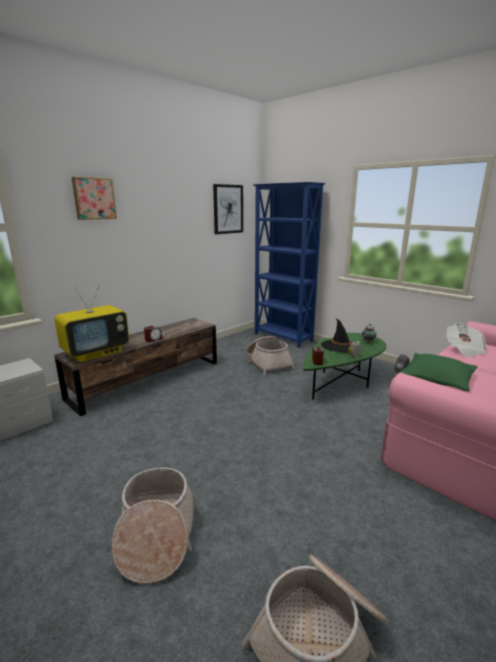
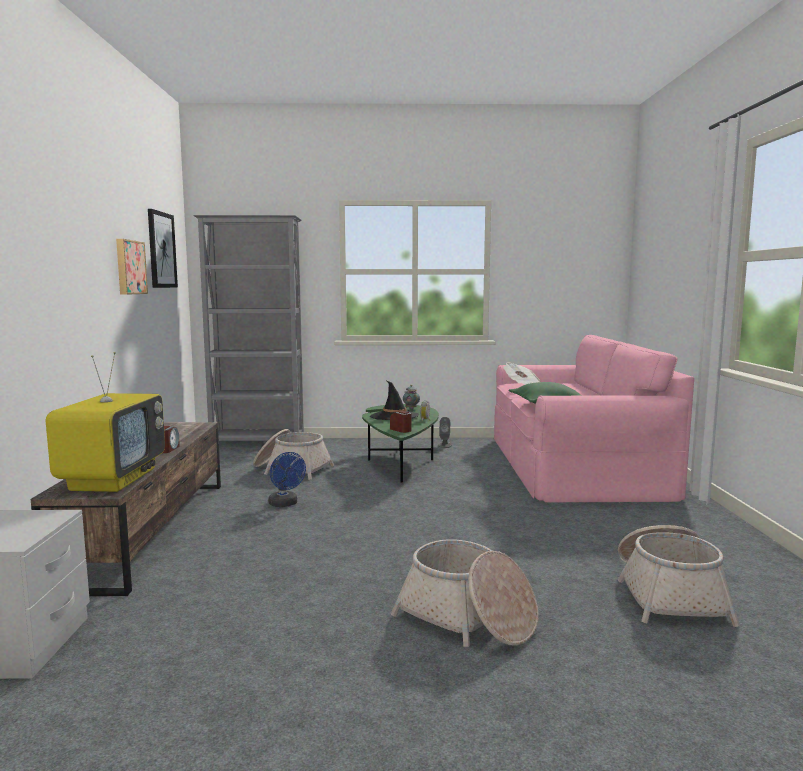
camera: 45 degrees left, 10 degrees down
(94, 198) = (38, 208): picture -> picture (129, 267)
(223, 388) = (285, 504): none -> blue fan
(283, 337) = (258, 444): blue bookcase -> grey bookcase

